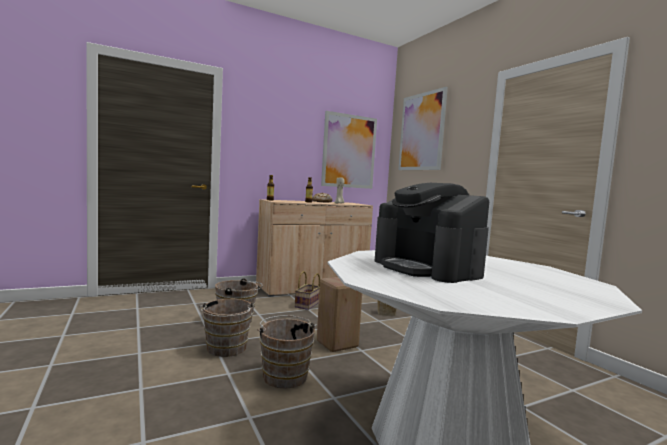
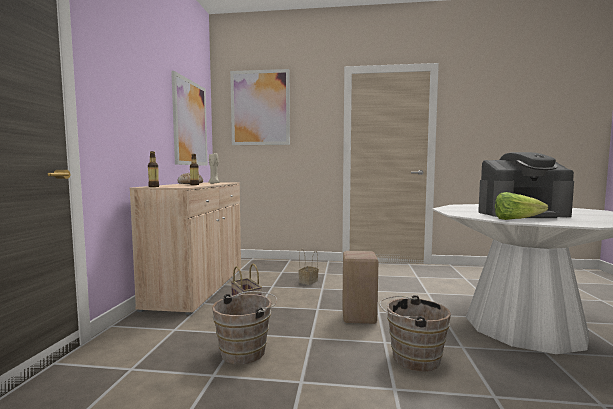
camera: 55 degrees left, 0 degrees up
(226, 349) = (329, 377): brown bucket -> none
(355, 263) = (515, 220): none -> lettuce

